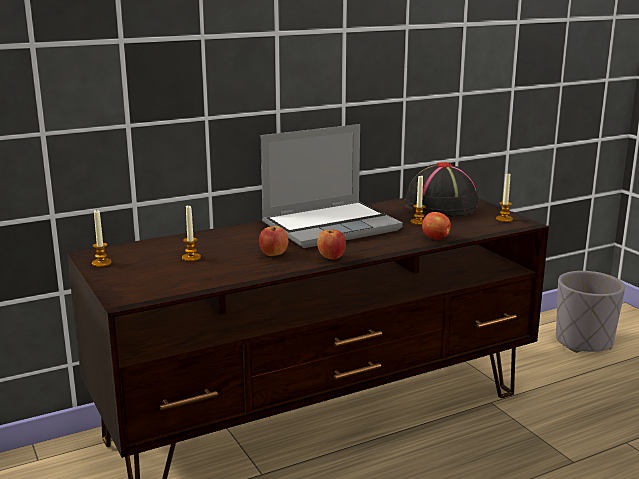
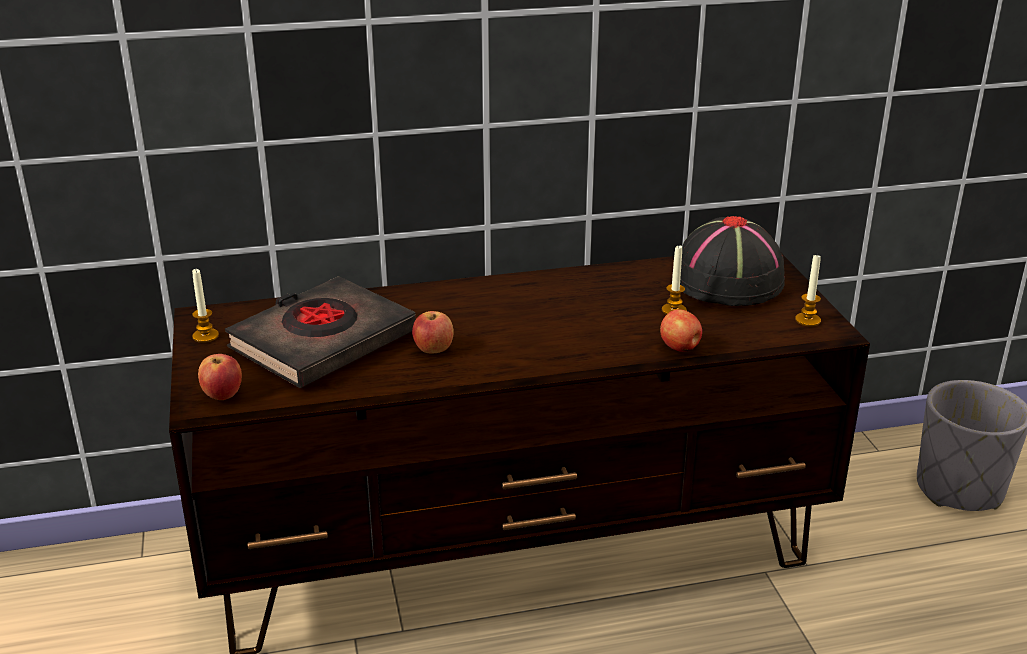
camera: 15 degrees right, 10 degrees up
(191, 258) = (322, 341): candle -> black book
(331, 226) = (543, 303): laptop -> none
(331, 257) = (508, 367): apple -> apple (223, 395)

